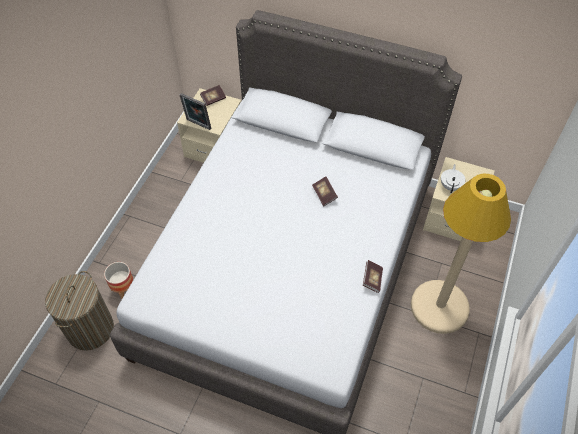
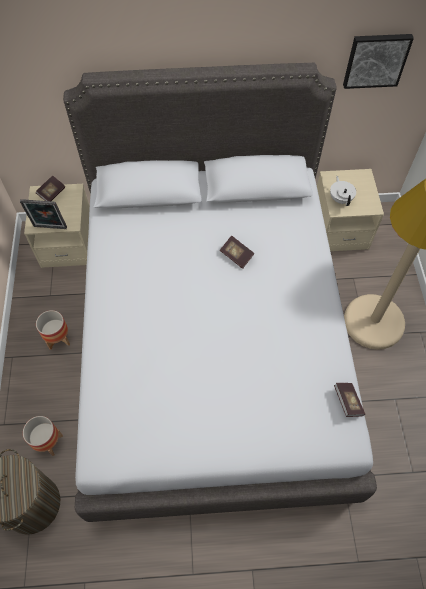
camera: 25 degrees left, 5 degrees up
(170, 216) = (58, 339): none -> planter
(372, 279) = (333, 327): book -> book (347, 402)
(503, 70) = (376, 60): none -> picture

